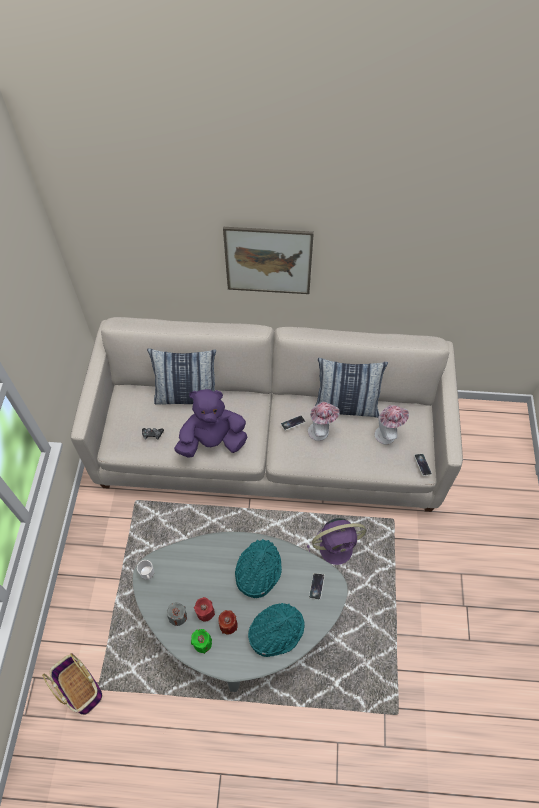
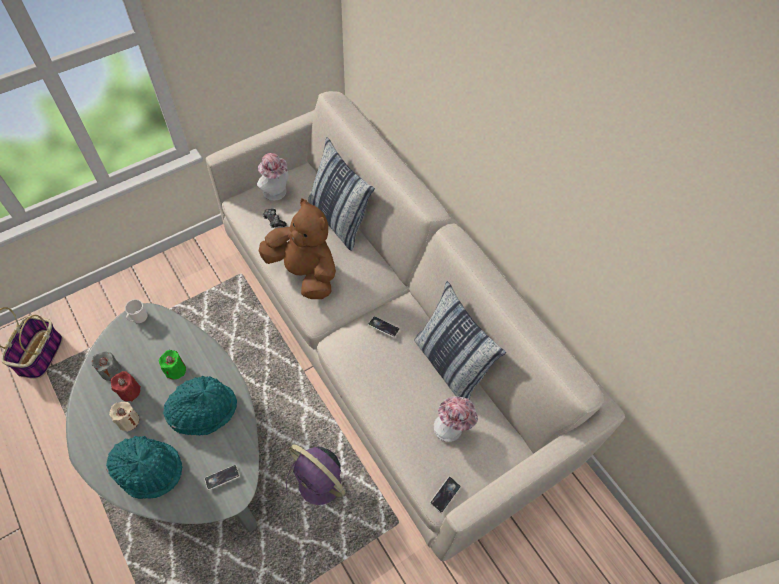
camera: 50 degrees right, 0 degrees up
(202, 643) = (96, 410): green candle -> green candle (175, 370)
(212, 441) = (304, 272): purple plush toy -> brown plush toy
(228, 625) = (128, 421): red candle -> beige candle
(268, 261) = (486, 138): picture -> none
(321, 431) = (397, 359): hat -> hat (277, 193)

